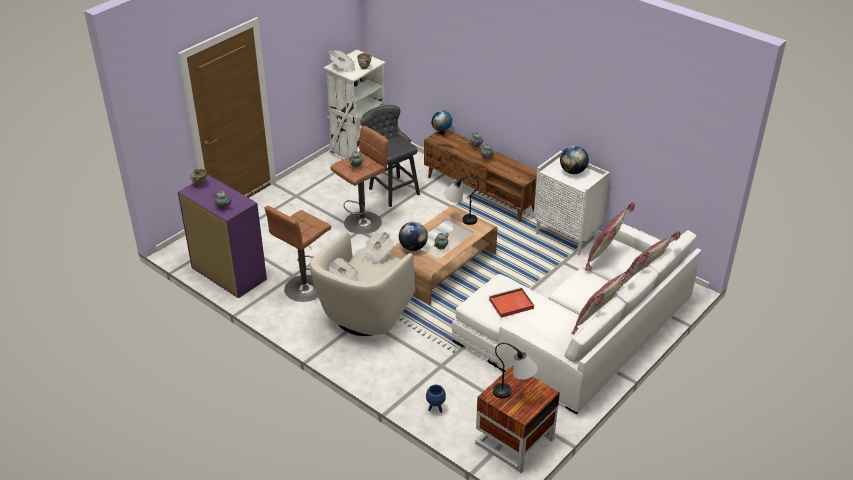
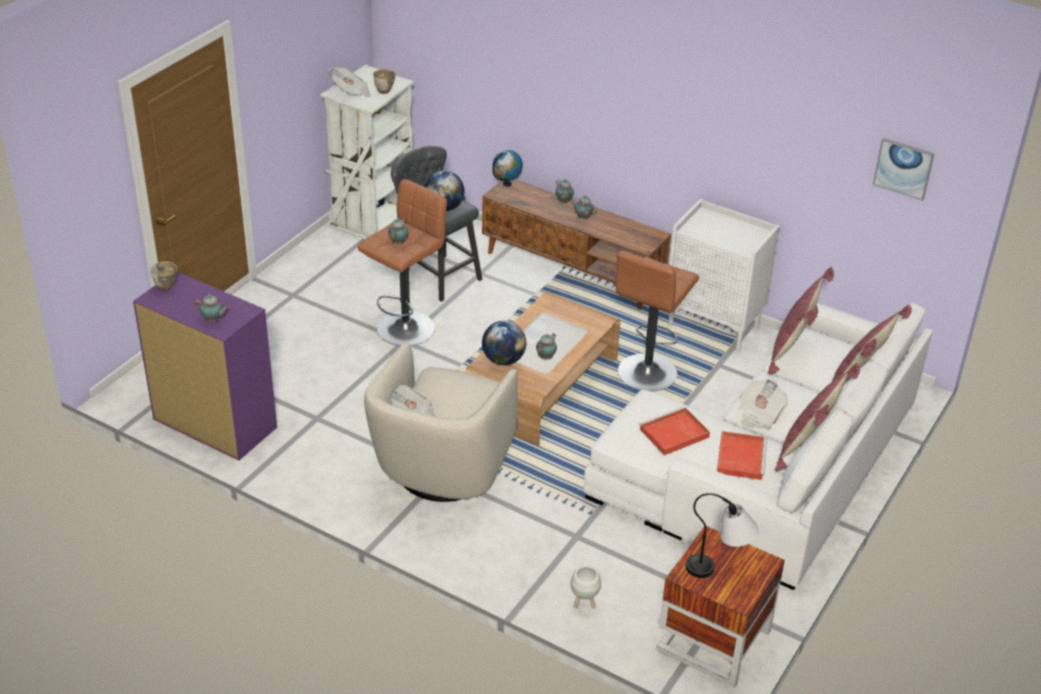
camera: 10 degrees left, 0 degrees up
(304, 288) = (338, 436): brown stool -> brown stool (646, 372)
(377, 254) = (455, 375): newspaper -> newspaper (759, 415)
(435, 409) = (584, 603): blue planter -> white planter
(459, 219) = (562, 312): table lamp -> none
(551, 323) = (740, 457): none -> red tray
(573, 171) = (725, 228): globe -> globe (444, 208)
(686, 139) = (903, 168): none -> picture

